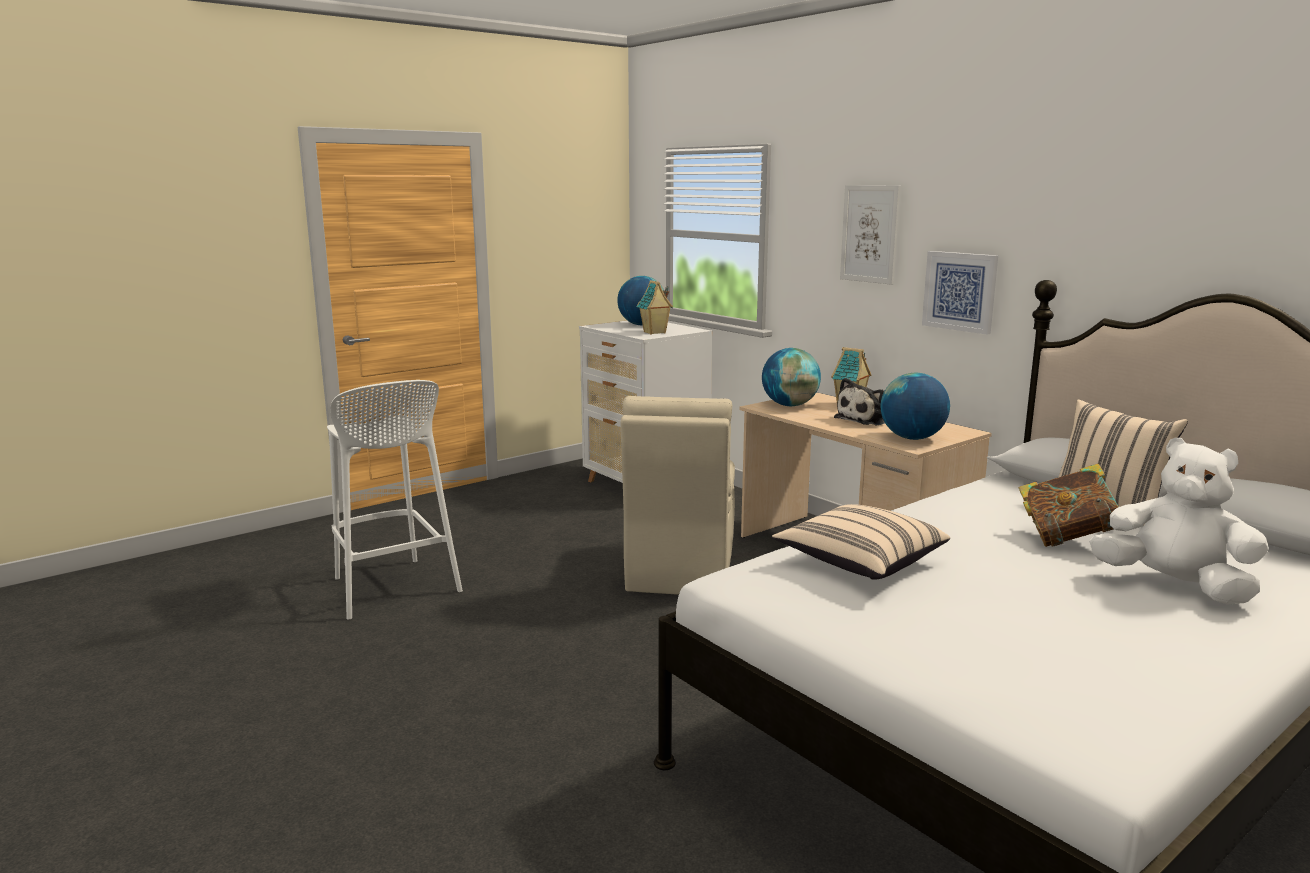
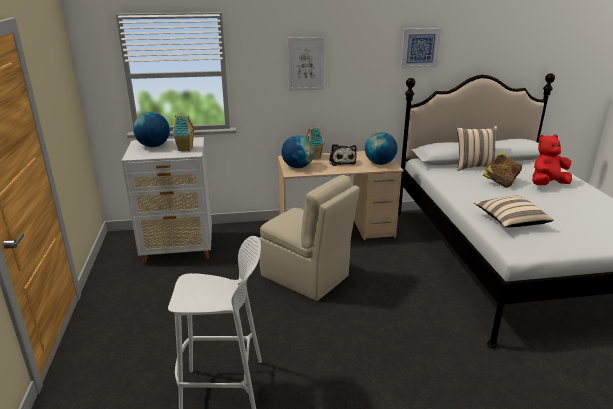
camera: 60 degrees left, 10 degrees up
(960, 291) = (362, 88): picture -> picture (420, 48)
(1174, 586) = (547, 184): white plush toy -> red plush toy

